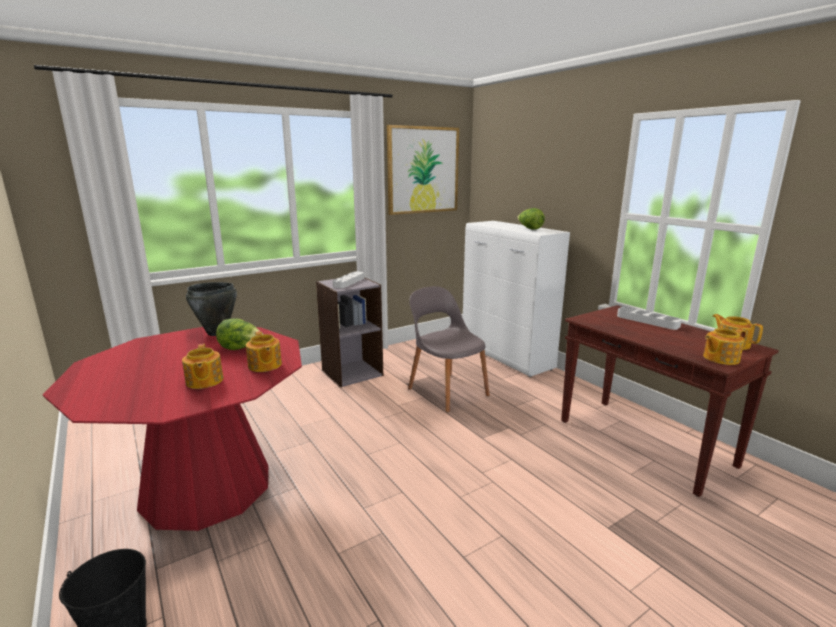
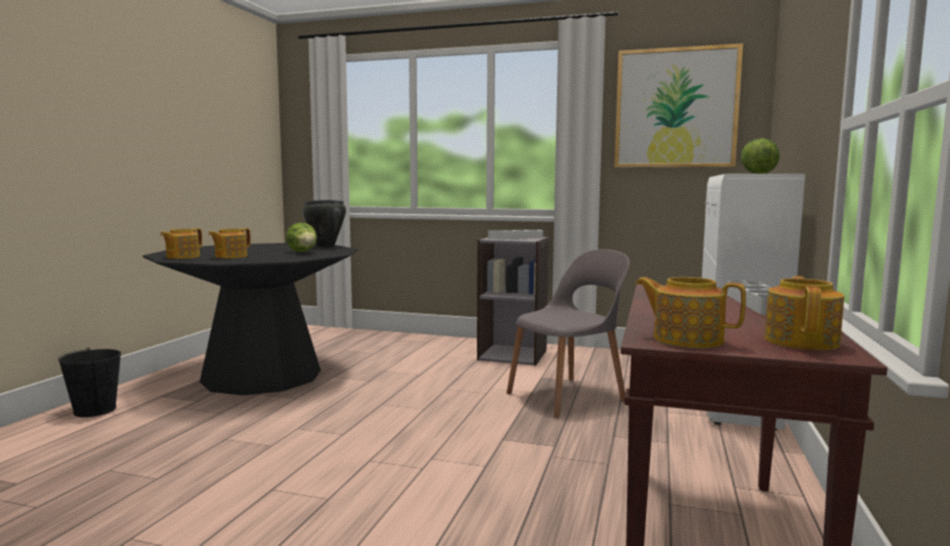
camera: 50 degrees right, 10 degrees down
(207, 486) = (262, 376): red dining table -> black dining table
(264, 365) = (279, 258): teapot -> teapot (182, 257)
(446, 391) = (568, 396): grey chair -> grey chair turned 45 degrees clockwise

